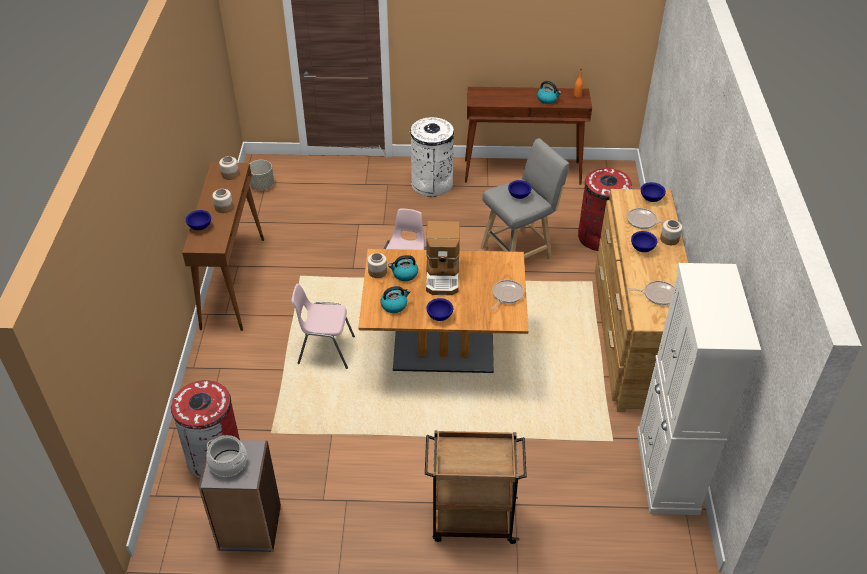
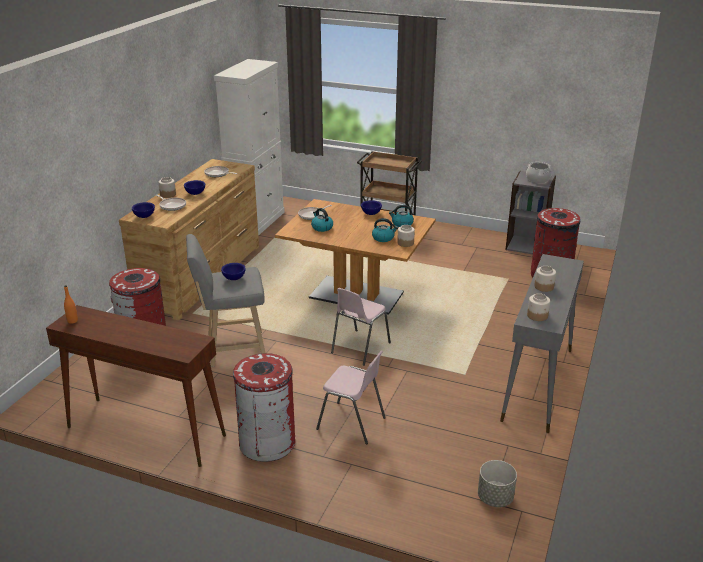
camera: 160 degrees left, 15 degrees down
(200, 227) = (568, 275): blue bowl -> none
(233, 282) = (537, 384): brown console table -> grey console table
(325, 350) = (454, 315): pink chair -> pink chair (352, 423)
(432, 184) = (267, 442): white trash can -> red trash can
(443, 275) = (352, 232): coffee machine -> none
(548, 99) = (111, 324): kettle -> kettle (322, 227)

